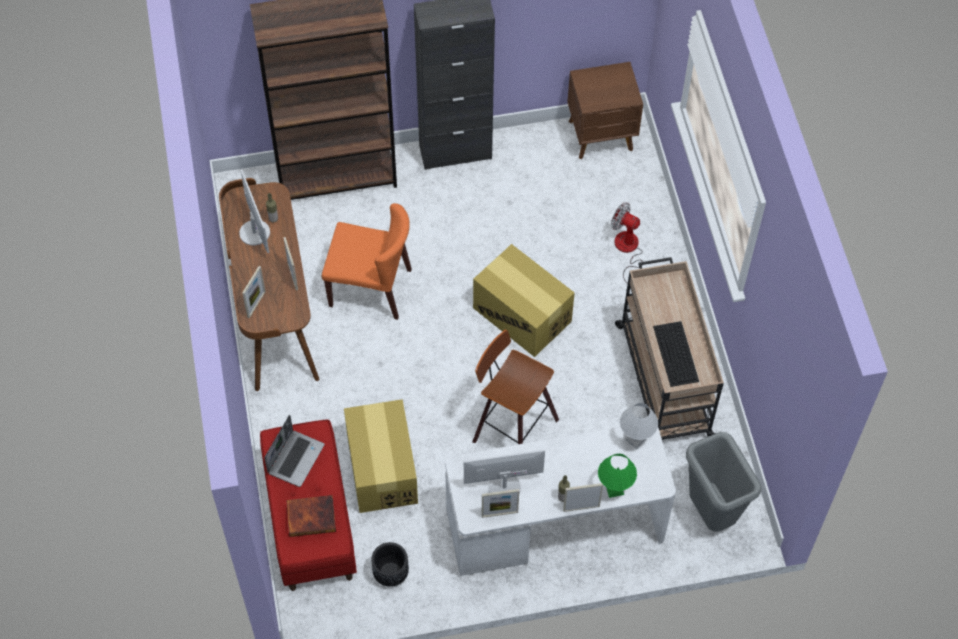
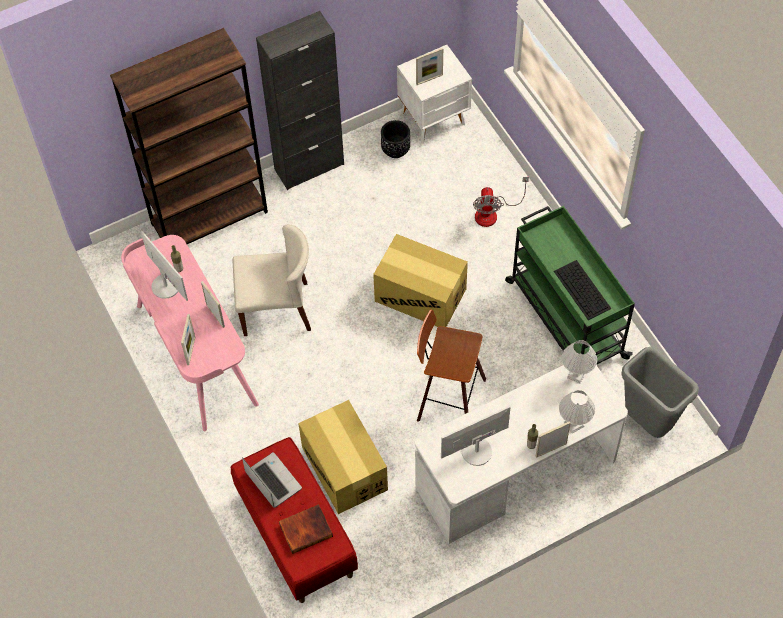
camera: 15 degrees left, 0 degrees up
(273, 312) = (195, 355): brown desk -> pink desk
(295, 458) = (272, 480): laptop -> laptop turned 45 degrees counterclockwise
(371, 287) = (276, 308): orange chair -> beige chair
(390, 573) = (385, 560): black planter -> black planter (395, 150)
(499, 514) = (481, 476): picture frame -> picture frame (429, 79)
(601, 136) = (434, 119): brown nightstand -> white nightstand
(614, 489) = (573, 425): green table lamp -> white table lamp
(627, 250) = (492, 213): fan -> fan turned 105 degrees counterclockwise
(663, 380) = (565, 318): beige cart -> green cart

